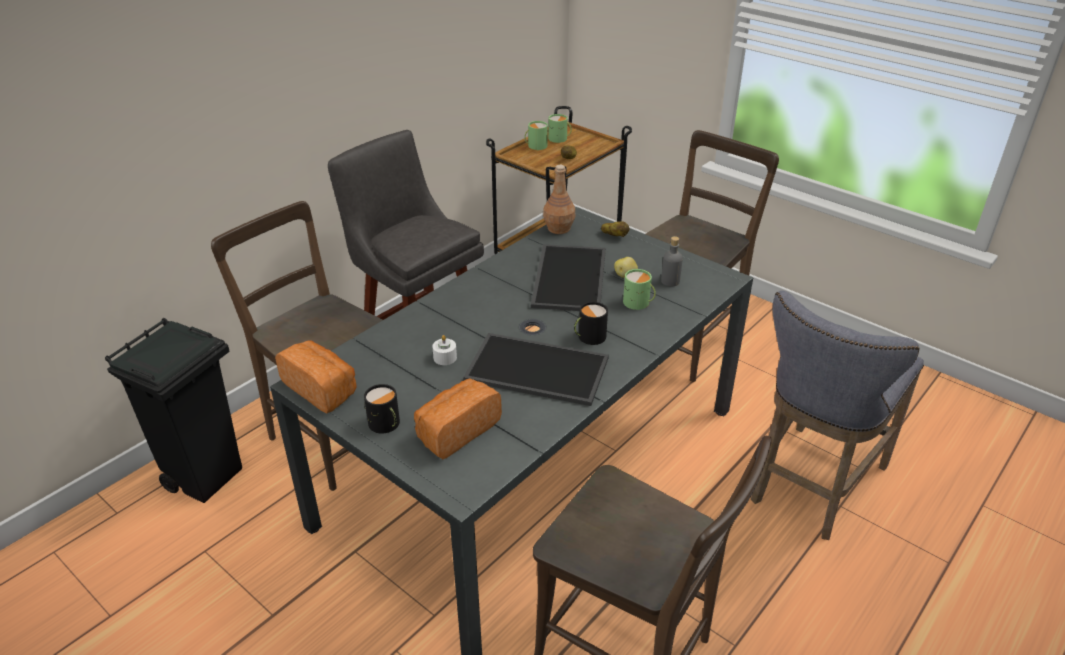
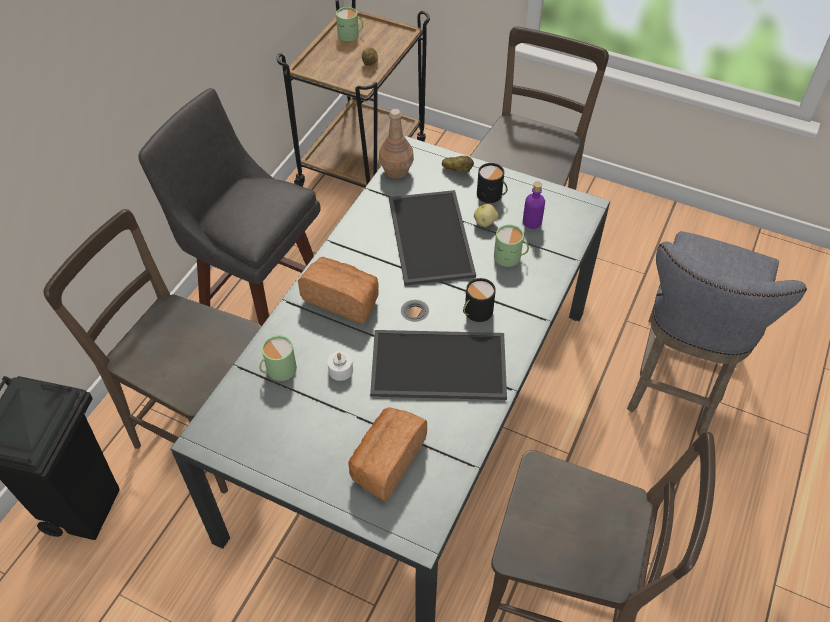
camera: 15 degrees left, 15 degrees up
(322, 389) = (228, 440): bread -> bread (343, 299)
(385, 424) = (312, 470): black mug -> black mug (491, 195)
(535, 146) = (327, 50): green mug -> green mug (278, 370)
(670, 281) = (532, 222): grey bottle -> purple bottle

